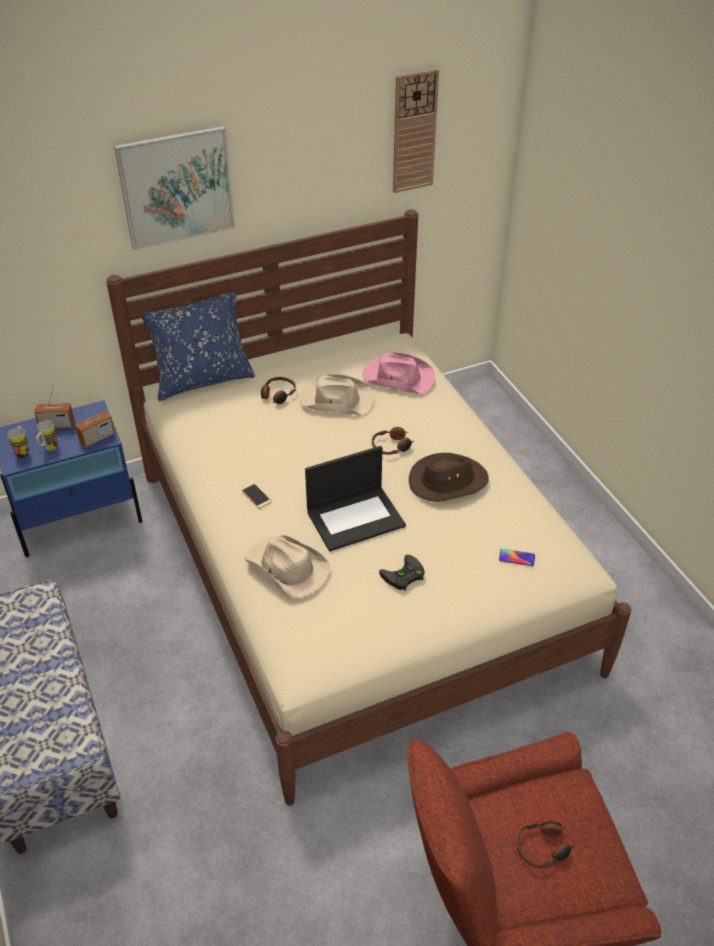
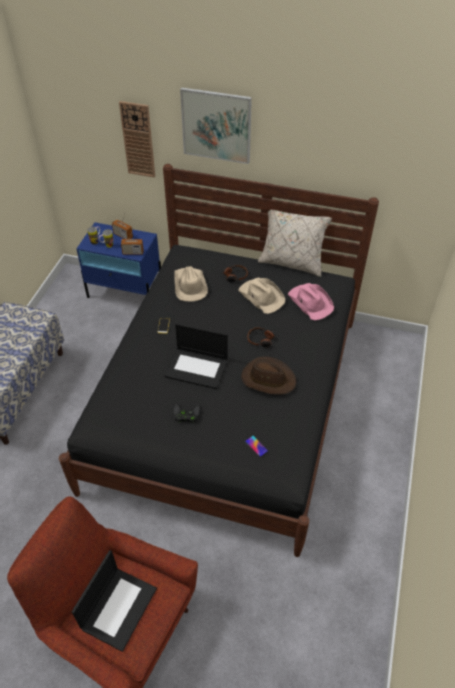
camera: 40 degrees right, 5 degrees up
(202, 380) = (208, 247): blue pillow -> none
(287, 569) = (136, 373): beige hat -> beige hat (190, 285)
(325, 348) = (291, 263): none -> beige pillow
(357, 567) = (227, 401): beige bed -> black bed
(414, 132) = (390, 145): wall clock -> wall clock (138, 140)
(543, 847) = (118, 607): headphones -> laptop

